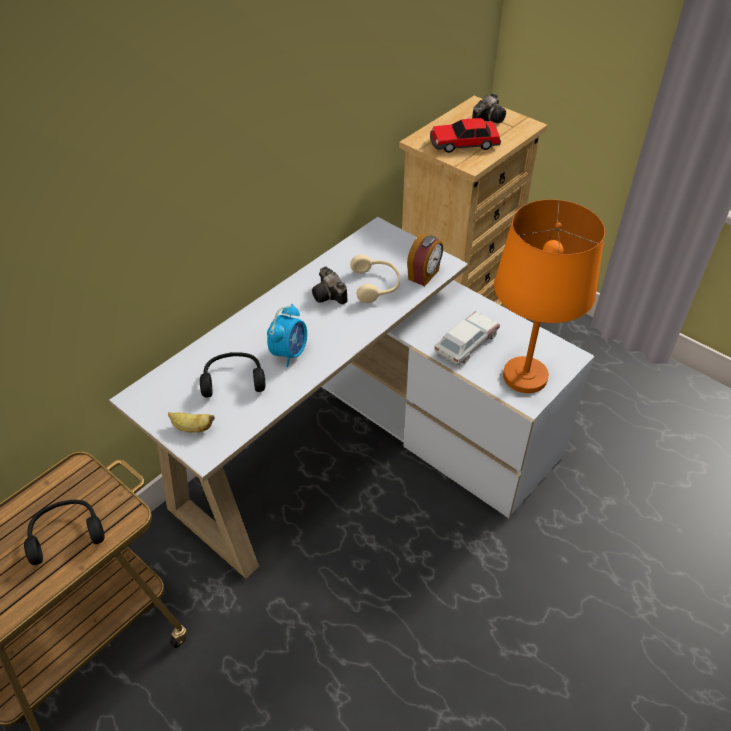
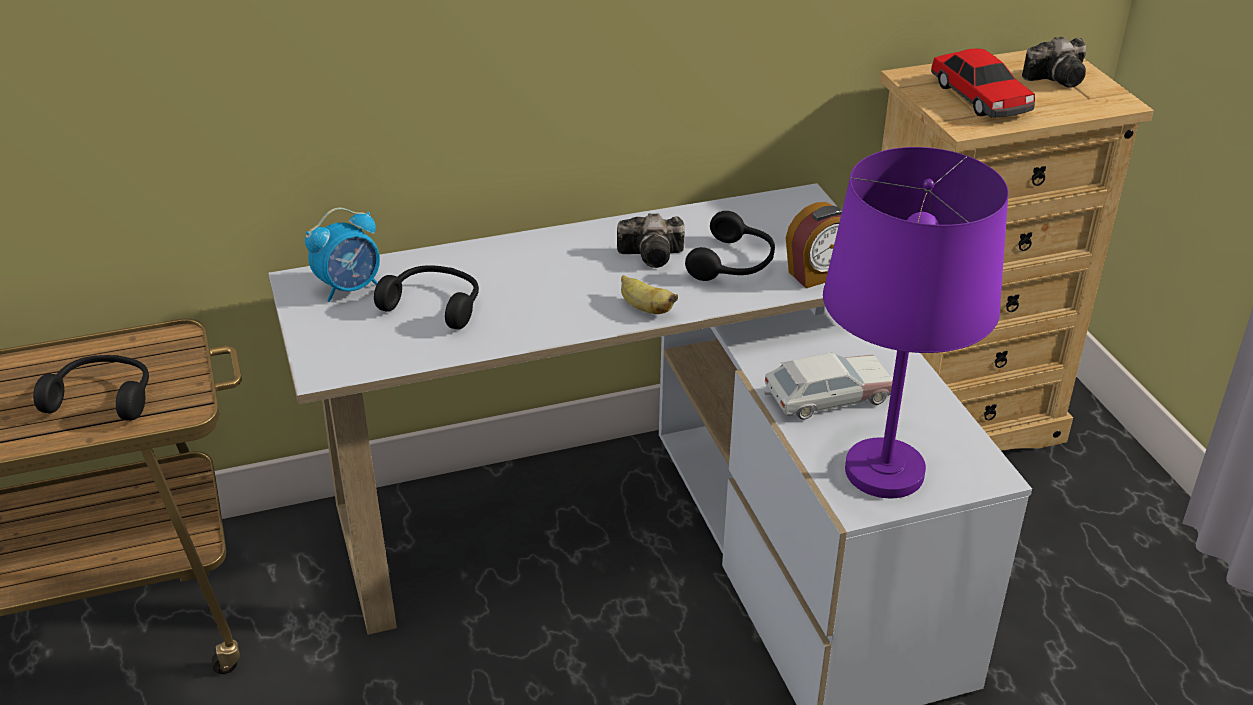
camera: 30 degrees right, 10 degrees down
(192, 428) = (334, 338): banana -> banana (644, 308)
(289, 353) = (535, 301): alarm clock -> alarm clock (349, 288)
(330, 296) = (654, 255): camera -> camera turned 90 degrees counterclockwise
(376, 285) = (734, 264): beige headphones -> black headphones
(463, 144) = (981, 98): toy car -> toy car turned 135 degrees counterclockwise
(525, 377) = (884, 473): orange table lamp -> purple table lamp

